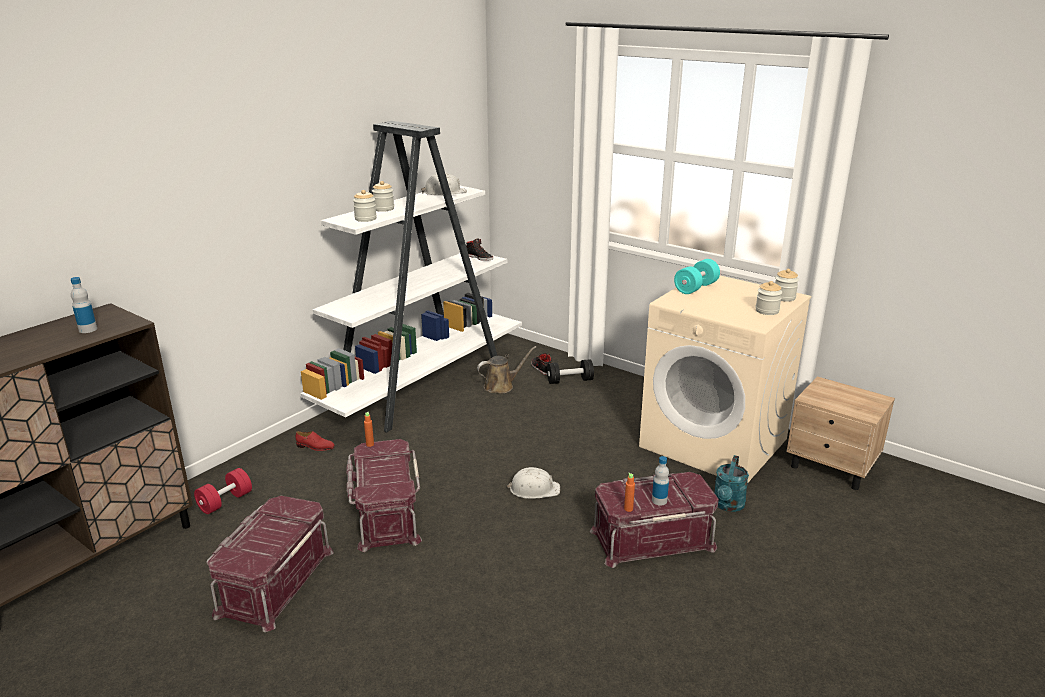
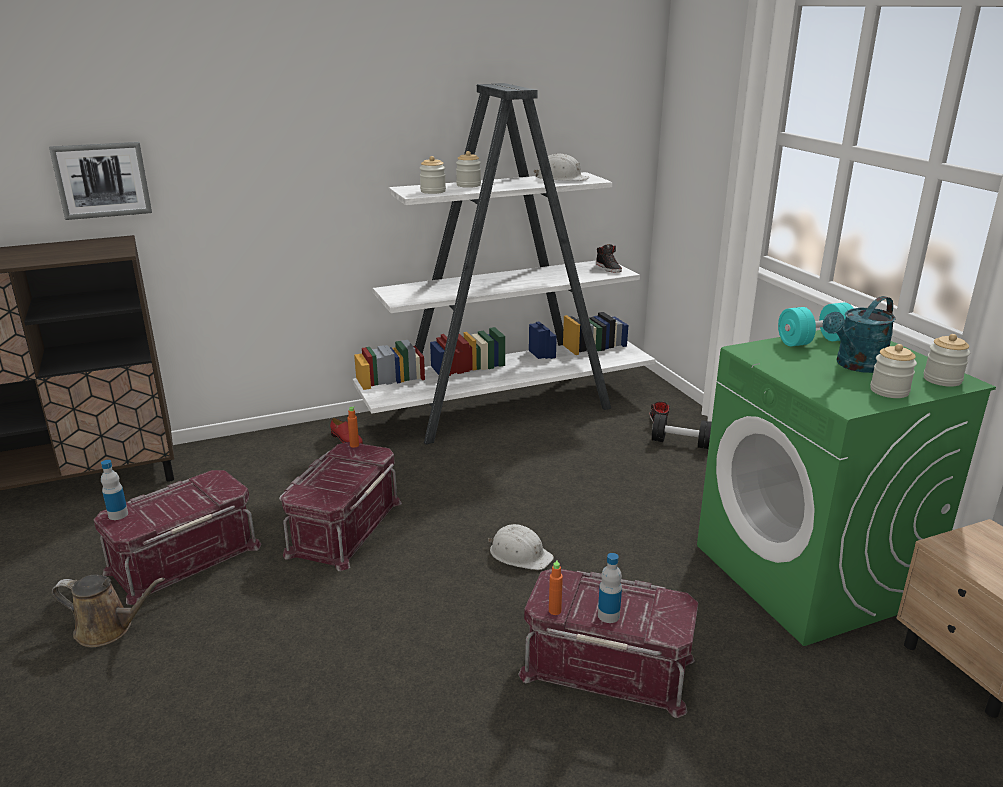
camera: 30 degrees right, 0 degrees up
(77, 255) = (102, 180): none -> picture
(88, 329) = (79, 252): bottle -> bottle (118, 514)
(225, 501) = (221, 467): red dumbbell -> none
(501, 386) = (593, 428): brown watering can -> brown watering can (109, 629)
(714, 443) = (810, 574): beige washing machine -> green washing machine
(728, 505) = (754, 663): turquoise watering can -> turquoise watering can (855, 366)

